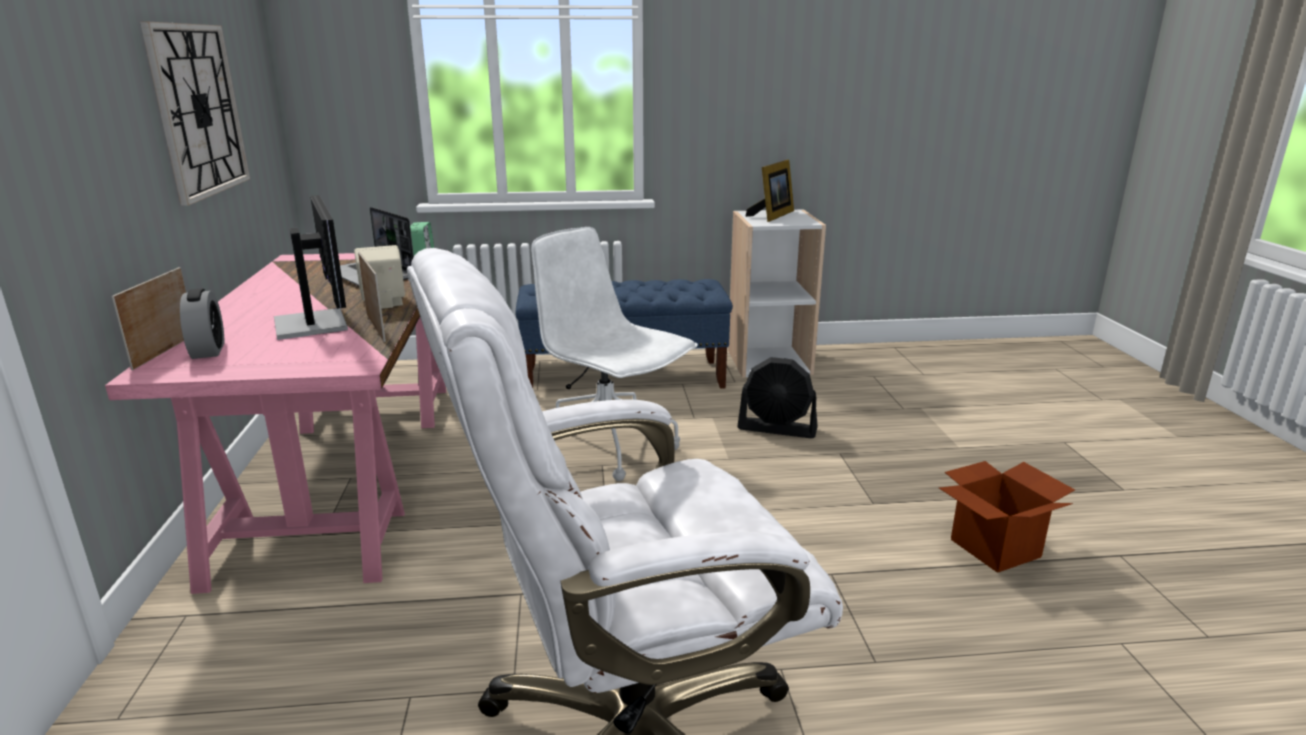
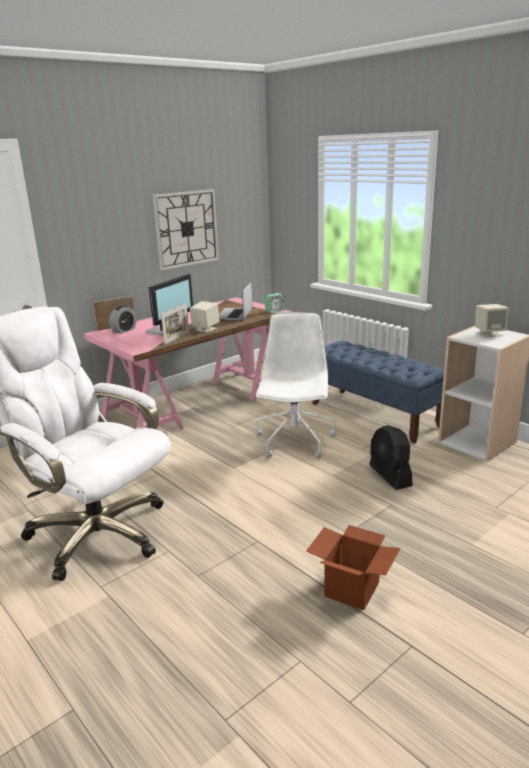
camera: 55 degrees right, 0 degrees up
(772, 216) = (489, 334): picture frame -> beige speaker

